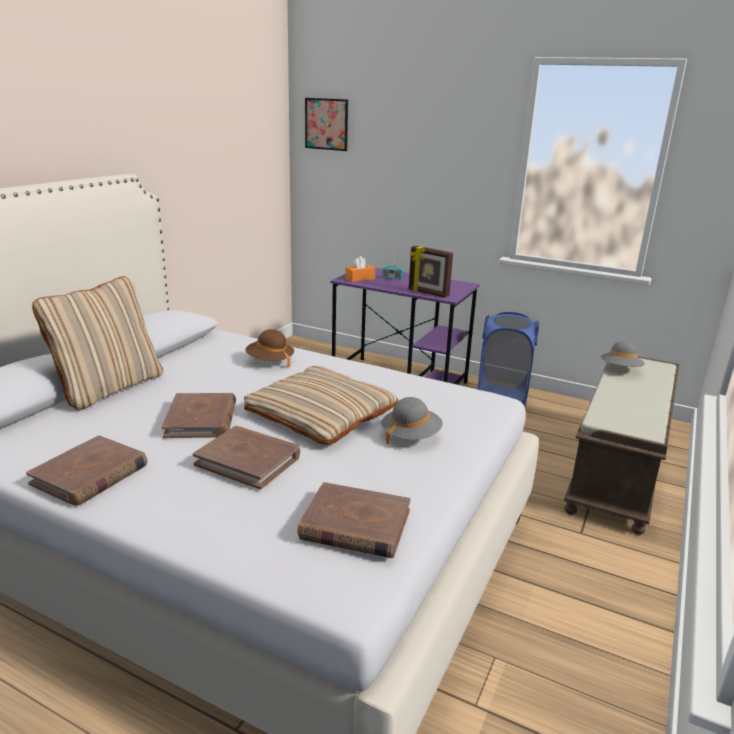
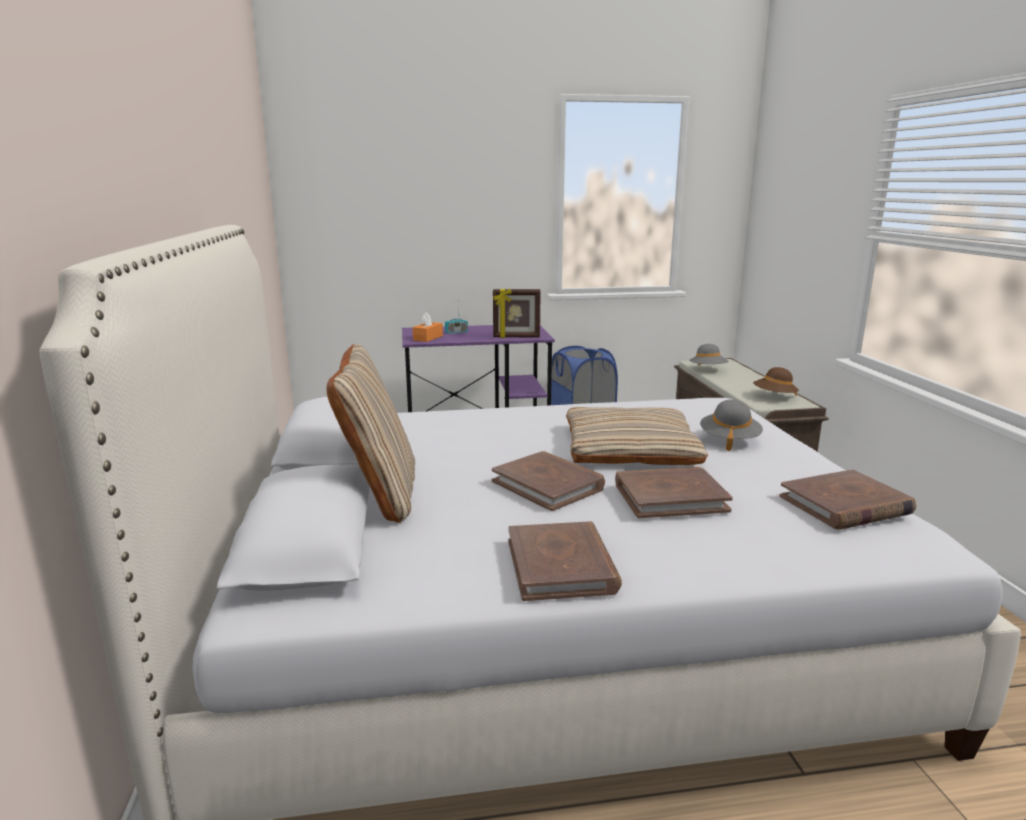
camera: 35 degrees left, 5 degrees down
(270, 361) = (488, 424): brown hat -> brown hat (774, 397)
(326, 124) = (325, 170): picture -> none

